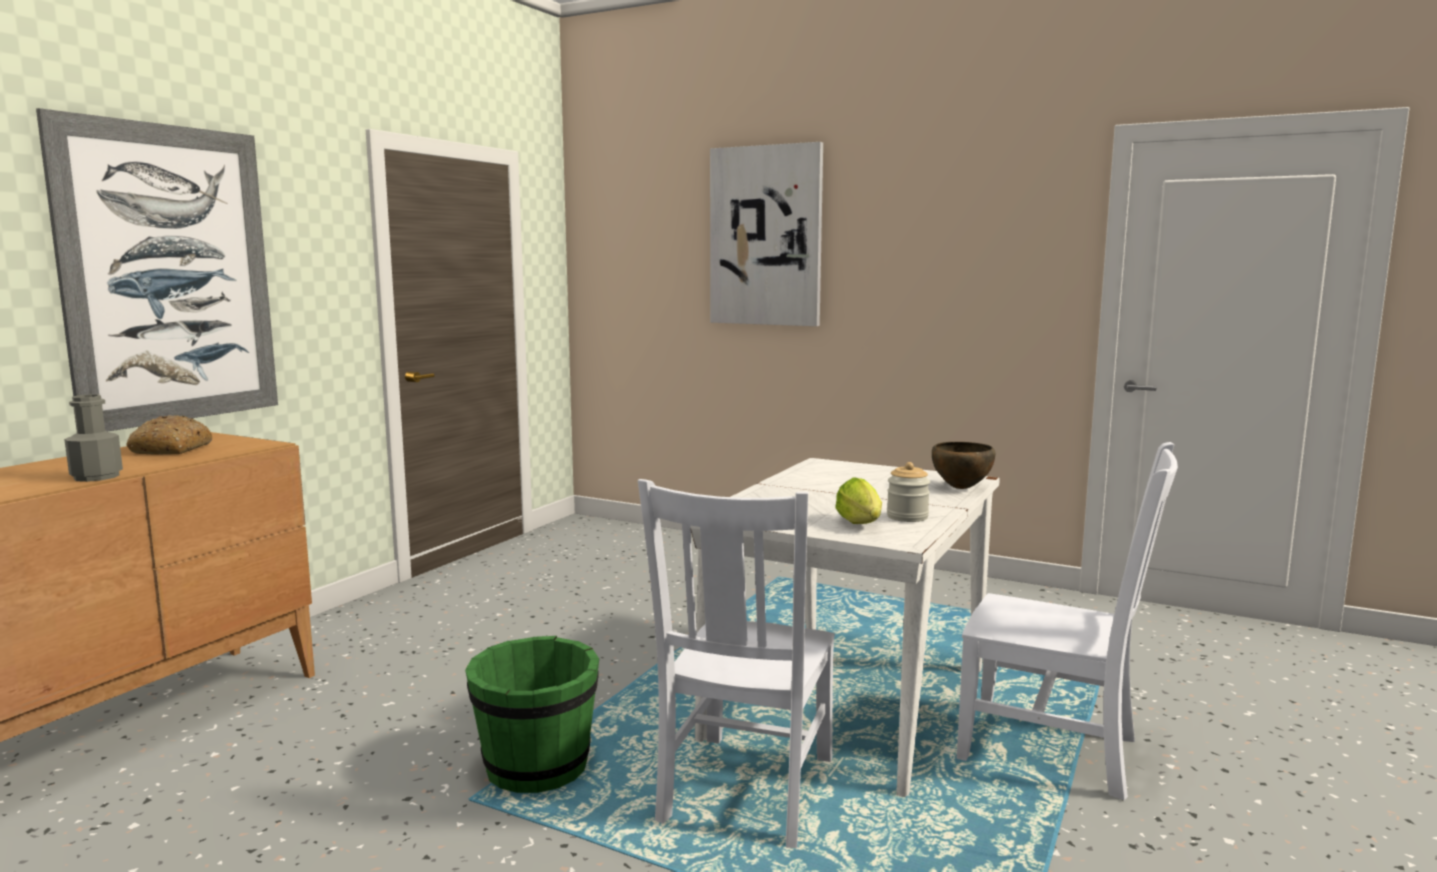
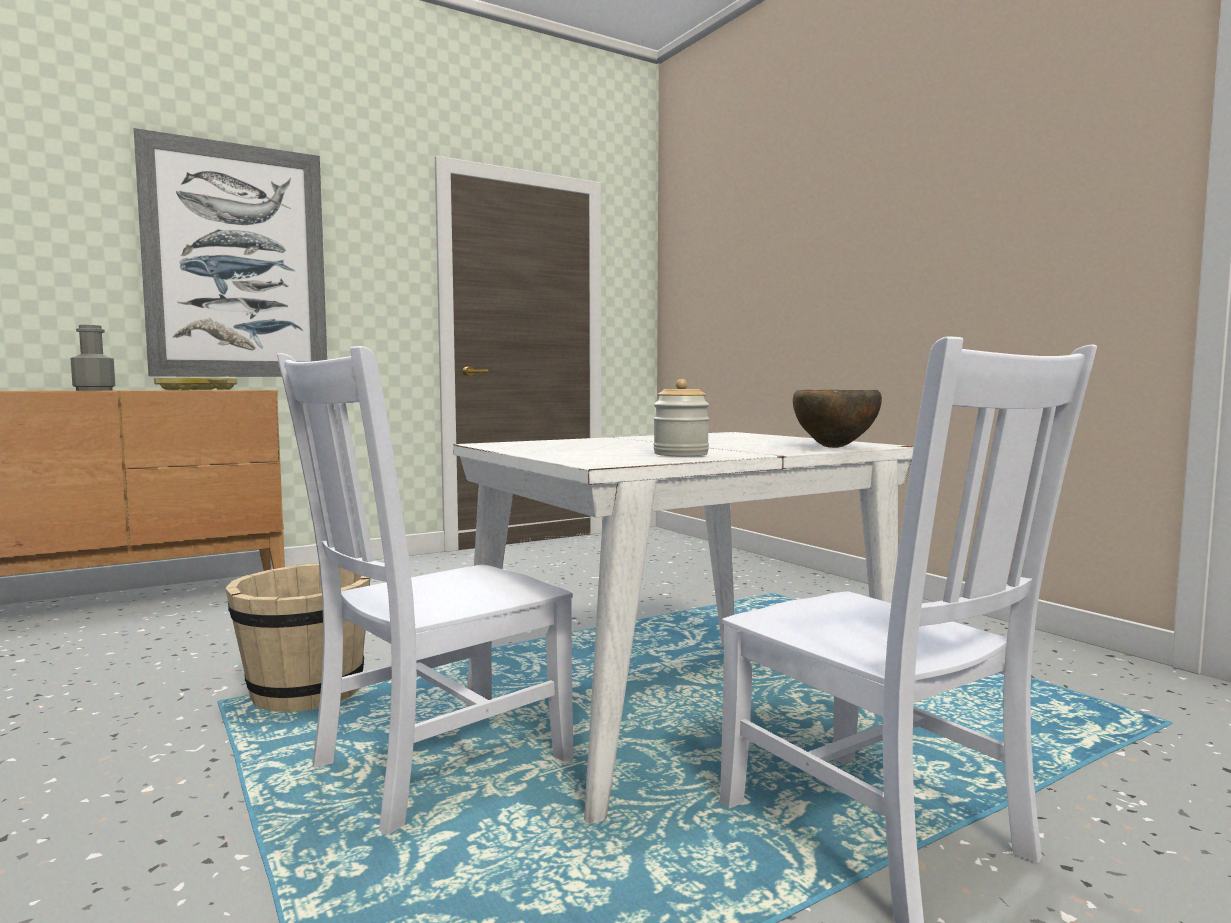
camera: 30 degrees right, 5 degrees down
(172, 449) = (197, 389): bread -> yellow tray
(537, 768) = (305, 693): green bucket -> beige bucket
(766, 236) = (809, 231): picture -> none
(861, 525) = (603, 454): lettuce -> none

